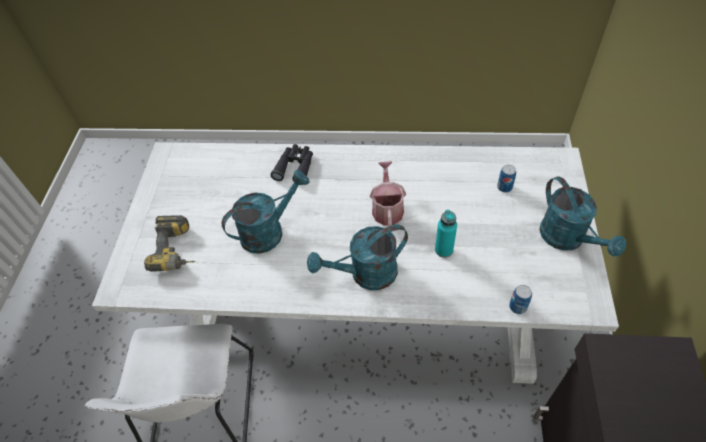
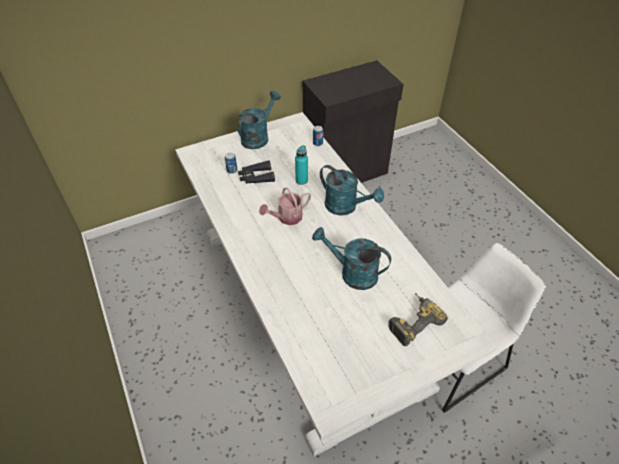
camera: 125 degrees left, 5 degrees down
(295, 167) = (281, 290): black binoculars -> black binoculars (256, 177)

